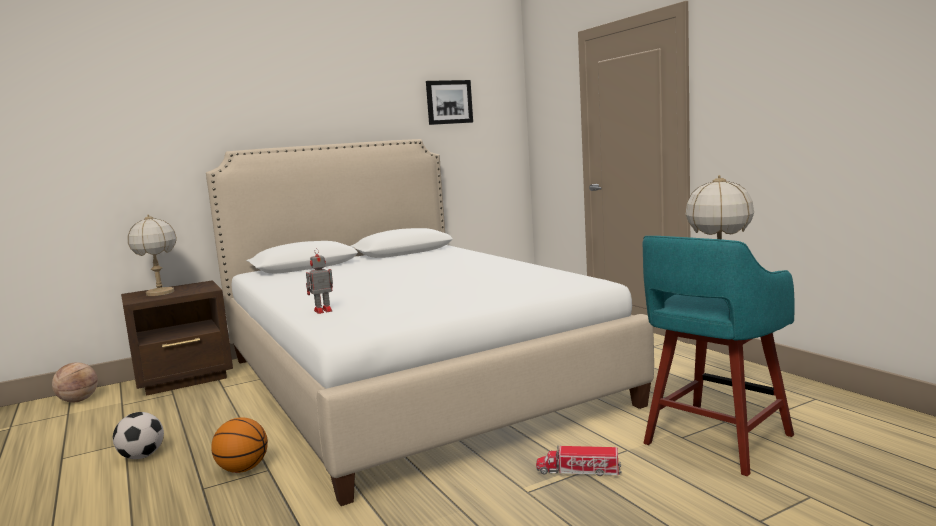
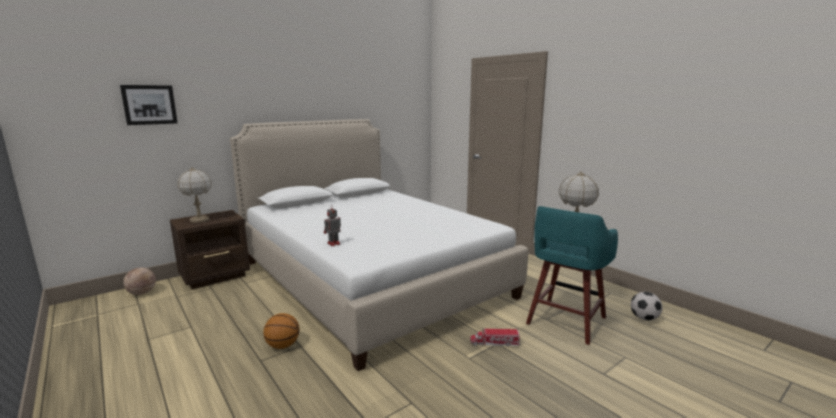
camera: 10 degrees left, 5 degrees up
(142, 456) = (207, 337): football -> football (644, 318)
(449, 102) = (386, 95): picture -> picture (149, 104)

